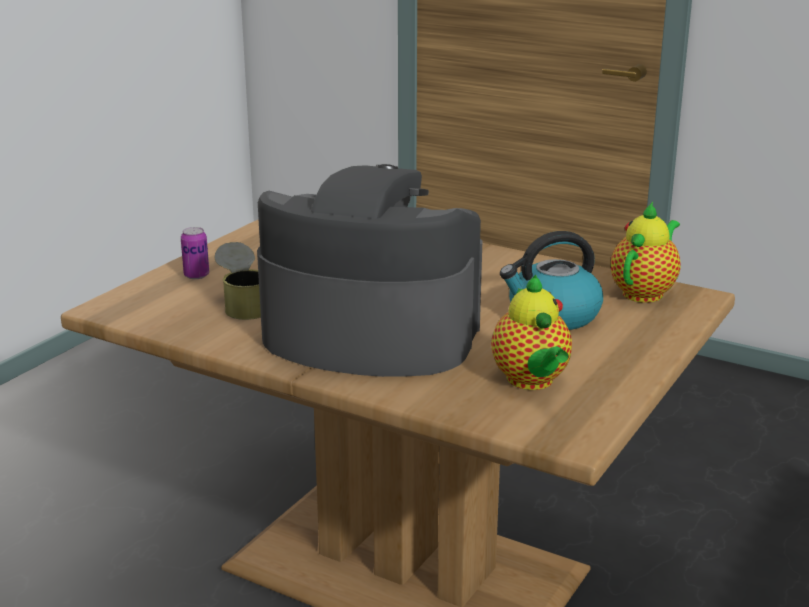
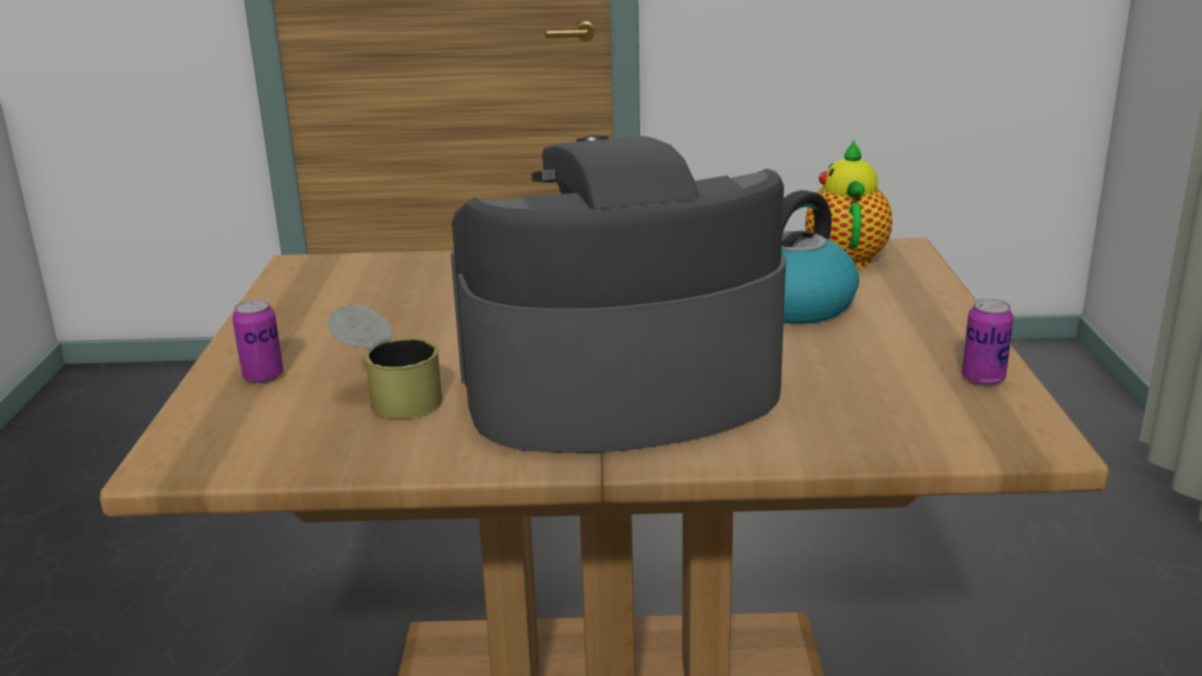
camera: 30 degrees left, 0 degrees up
(531, 381) = (888, 386): teapot -> none
(602, 395) = (983, 379): none -> can

